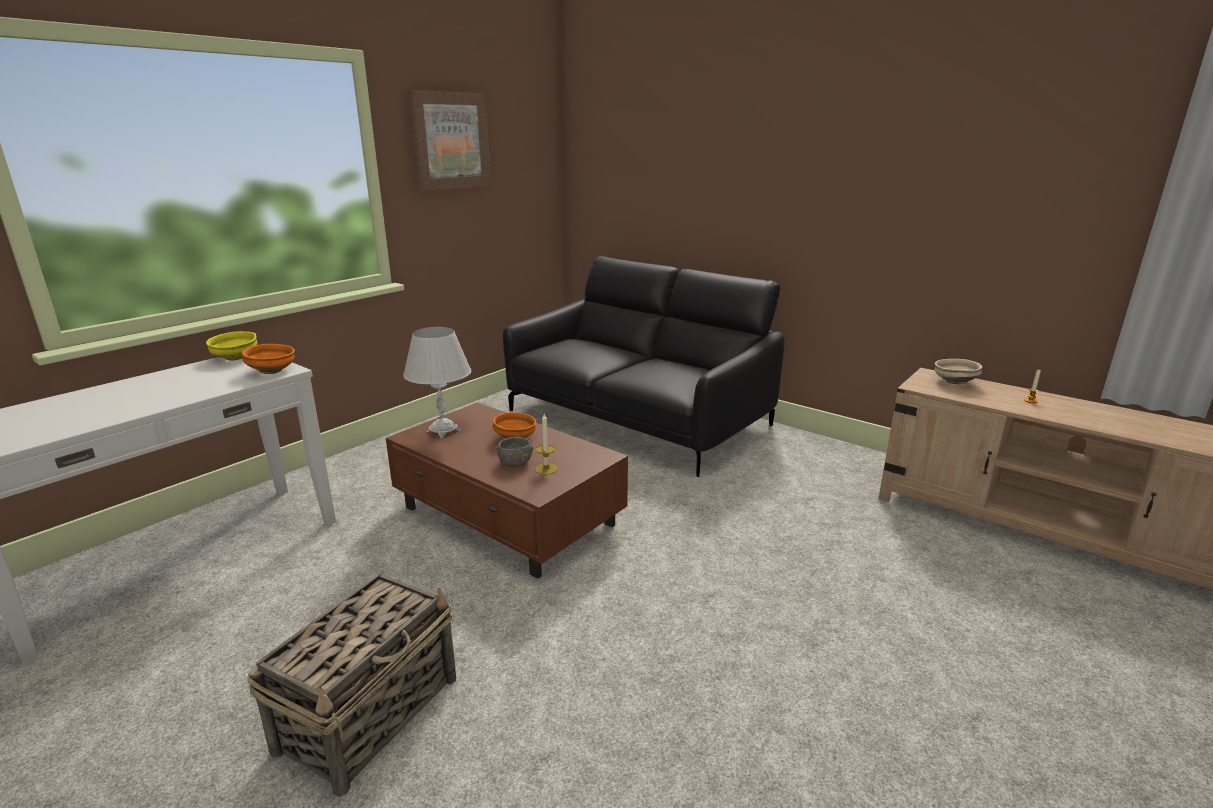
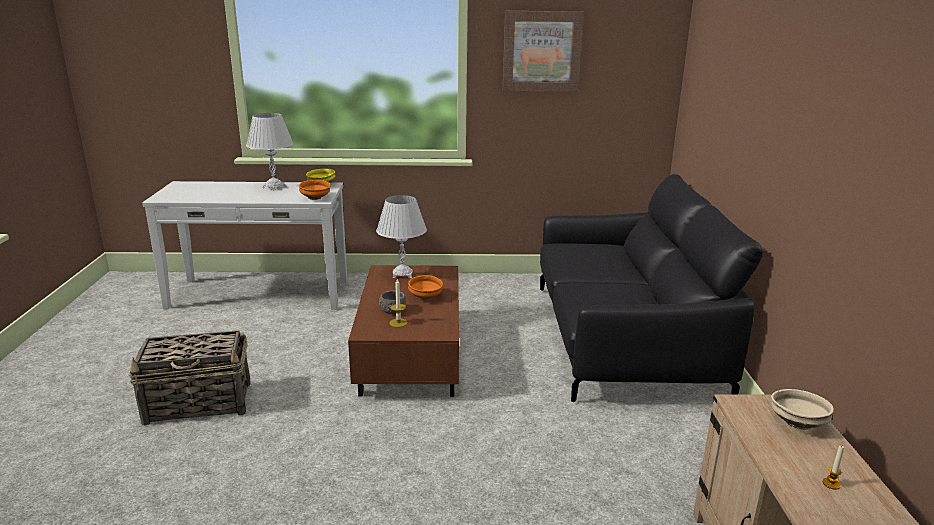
camera: 50 degrees right, 0 degrees up
(164, 379) = (274, 187): none -> white table lamp

